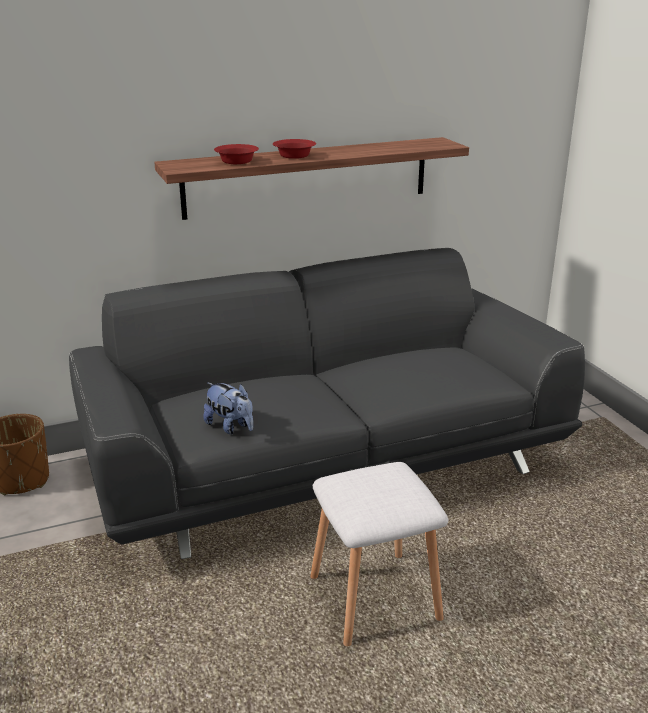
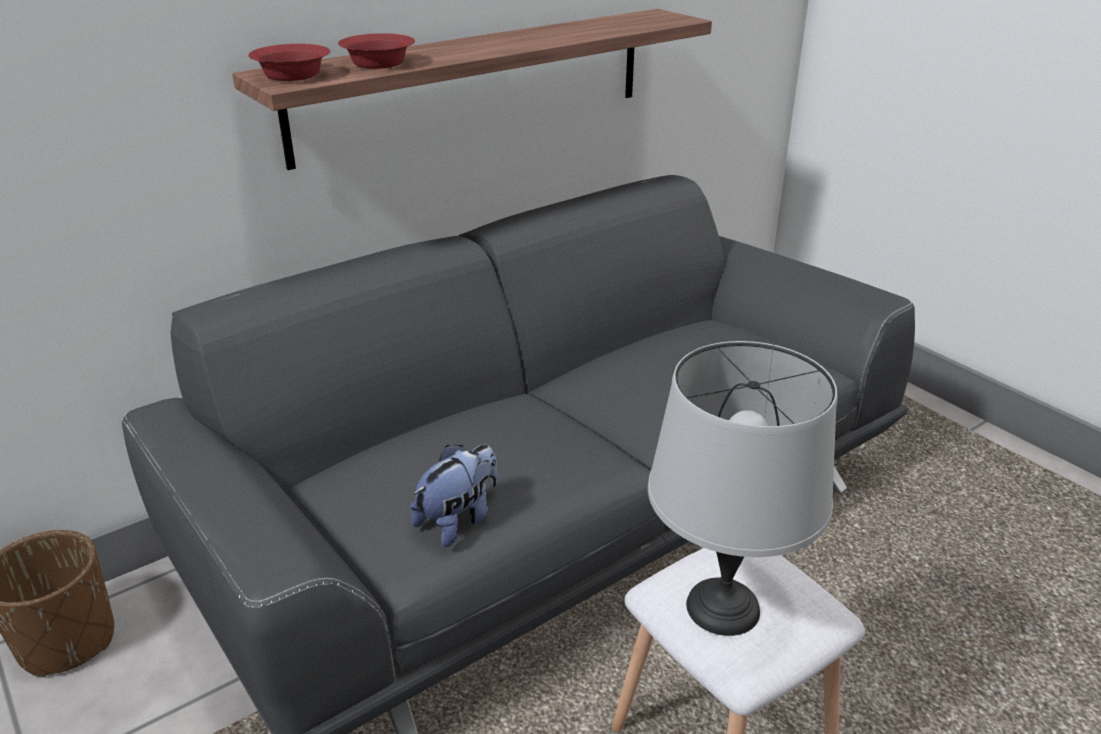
camera: 15 degrees left, 5 degrees up
(230, 427) = (459, 520): plush toy -> plush toy turned 75 degrees counterclockwise
(295, 156) = (467, 49): red bowl -> red bowl (294, 76)
(363, 492) = (724, 607): none -> grey table lamp

